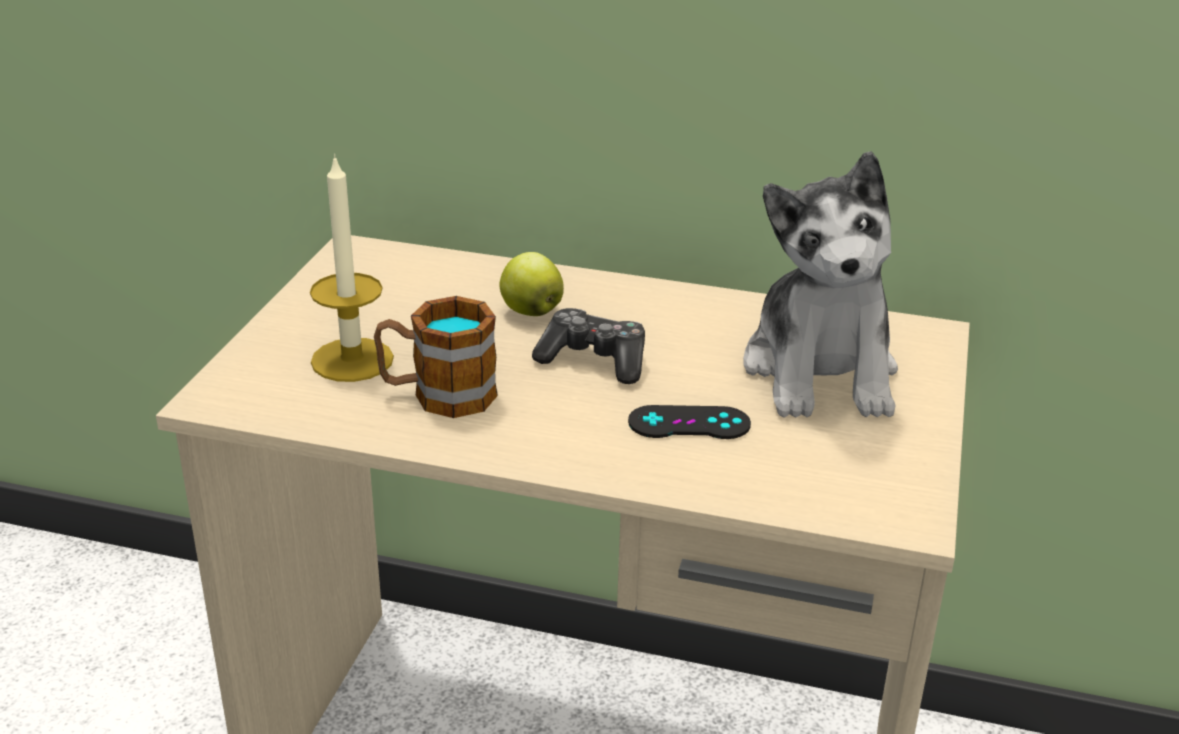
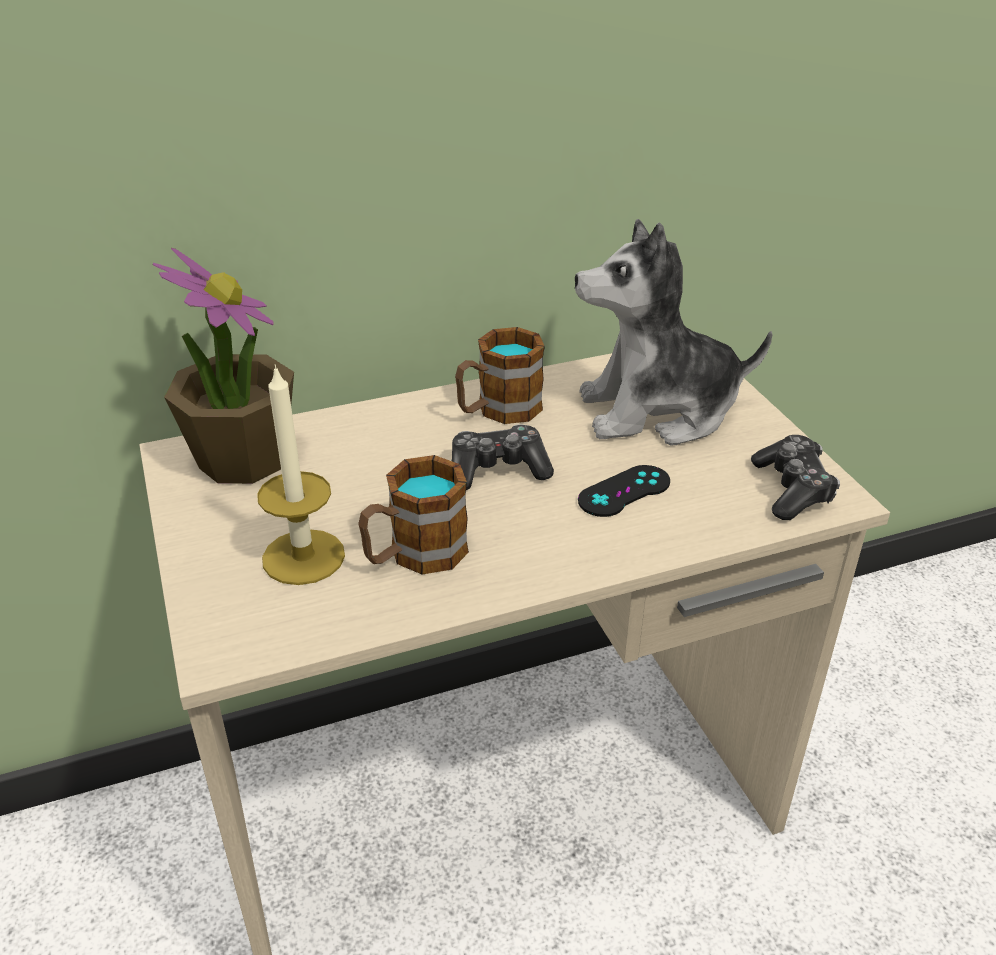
camera: 35 degrees left, 5 degrees up
(397, 271) = (243, 458): none -> potted plant
(530, 311) = (399, 449): apple -> none
(660, 313) = (498, 410): none -> mug
(821, 371) = (658, 411): plush toy -> plush toy turned 120 degrees clockwise
(868, 492) = (792, 489): none -> game controller

